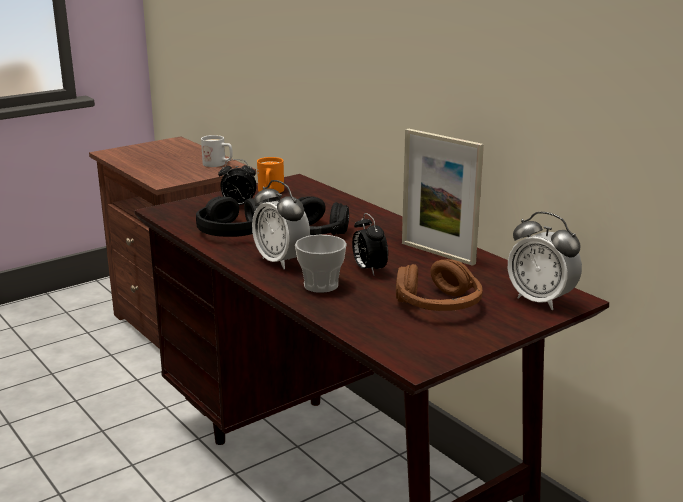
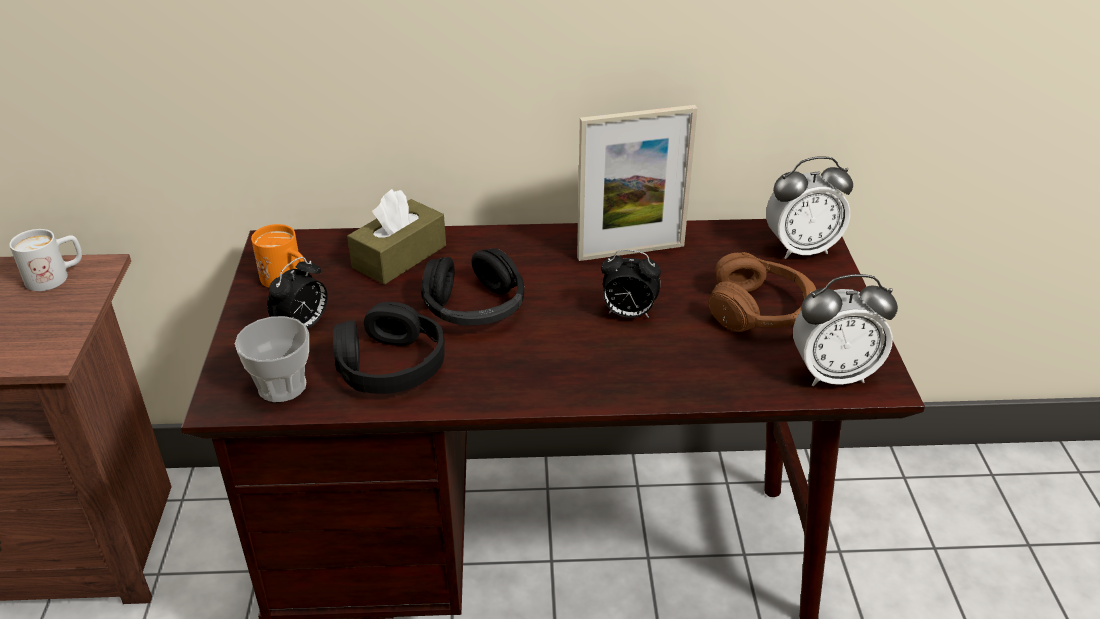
camera: 55 degrees left, 15 degrees up
(281, 261) = (537, 366): alarm clock -> alarm clock (833, 374)
(321, 285) = (639, 366): cup -> cup (282, 386)
(329, 205) = (399, 256): none -> brown tissue box

